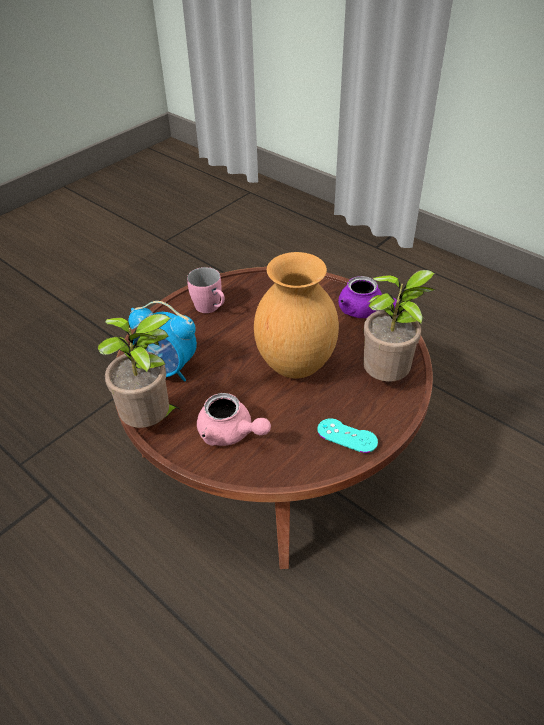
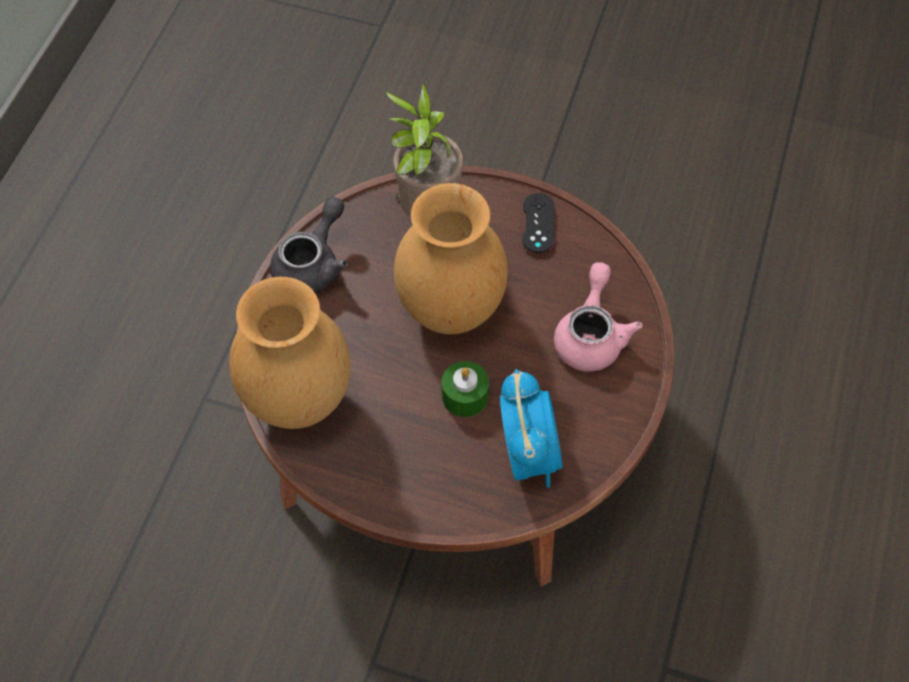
camera: 115 degrees left, 15 degrees up
(152, 422) = (620, 425): potted plant -> none
(211, 308) = (380, 459): pink mug -> none
(227, 353) = (465, 396): none -> green candle
(268, 286) = (300, 400): none -> brown vase
(347, 436) = (538, 223): turquoise game controller -> black game controller
(364, 311) = (313, 265): purple teapot -> grey teapot

